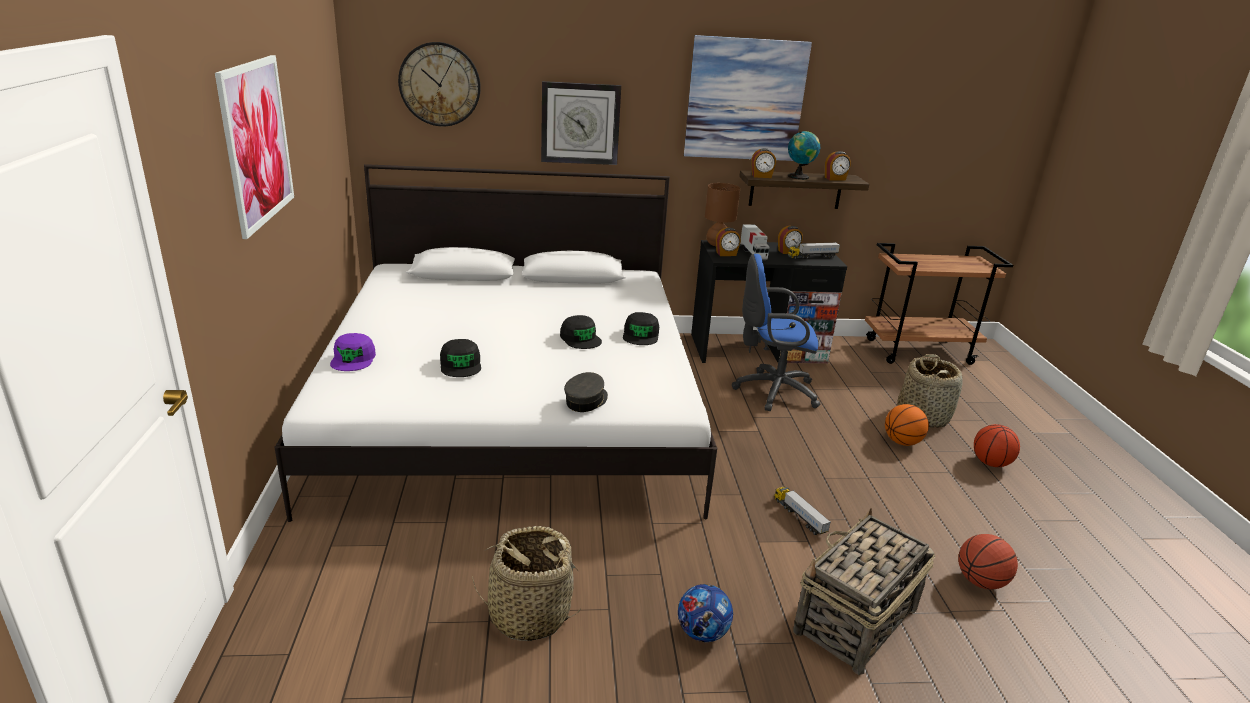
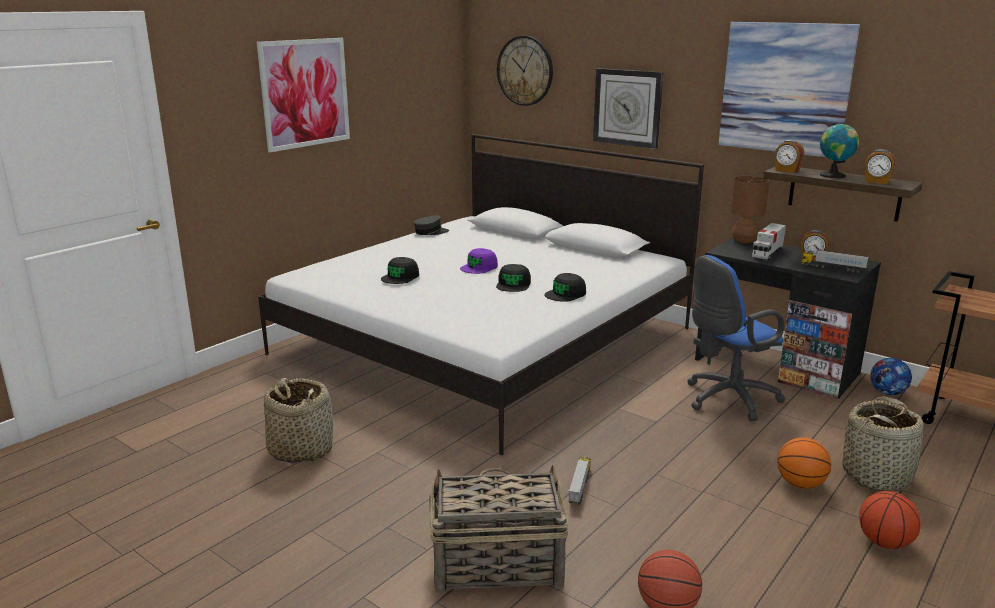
camera: 45 degrees right, 5 degrees down
(353, 359) = (350, 259): purple cap -> purple cap (479, 267)
(586, 401) = (437, 317): grey cap -> grey cap (430, 232)
(702, 633) = (377, 510): football -> football (887, 393)
(726, 254) = (735, 249): alarm clock -> none
(771, 391) = (726, 399): blue office chair -> blue office chair turned 75 degrees counterclockwise

